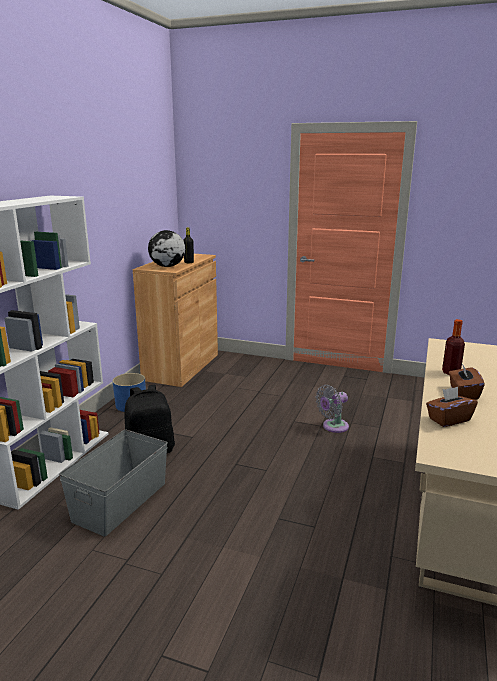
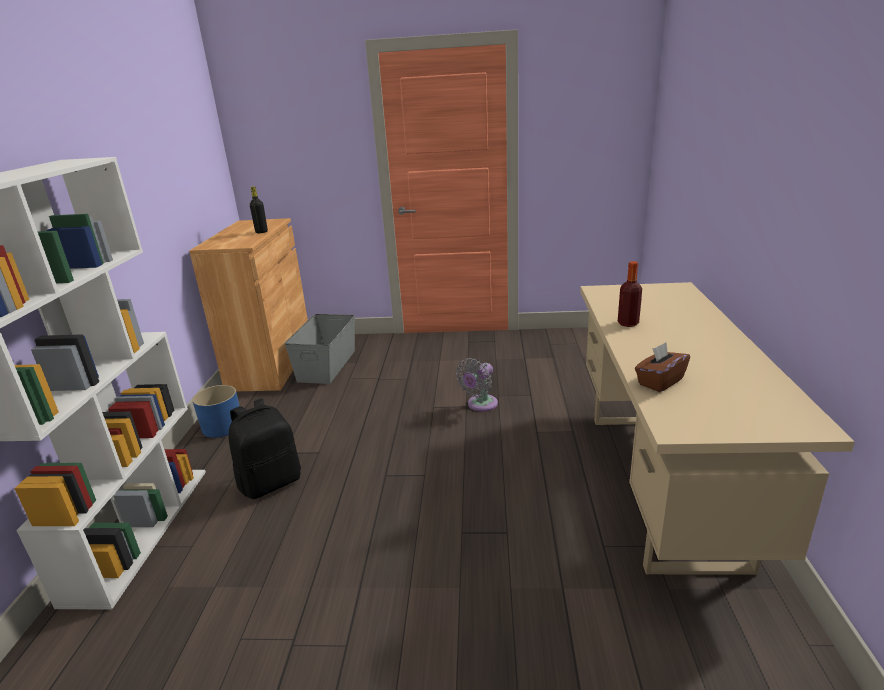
camera: 15 degrees left, 5 degrees up
(119, 501) = (254, 561): grey storage box -> grey storage box (326, 365)
(167, 266) = (235, 241): globe -> none
(463, 393) = (655, 346): brown tissue box -> none

